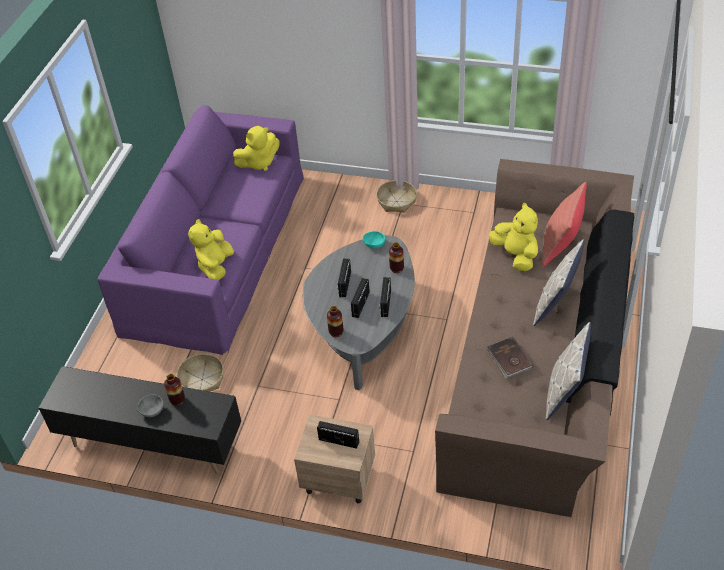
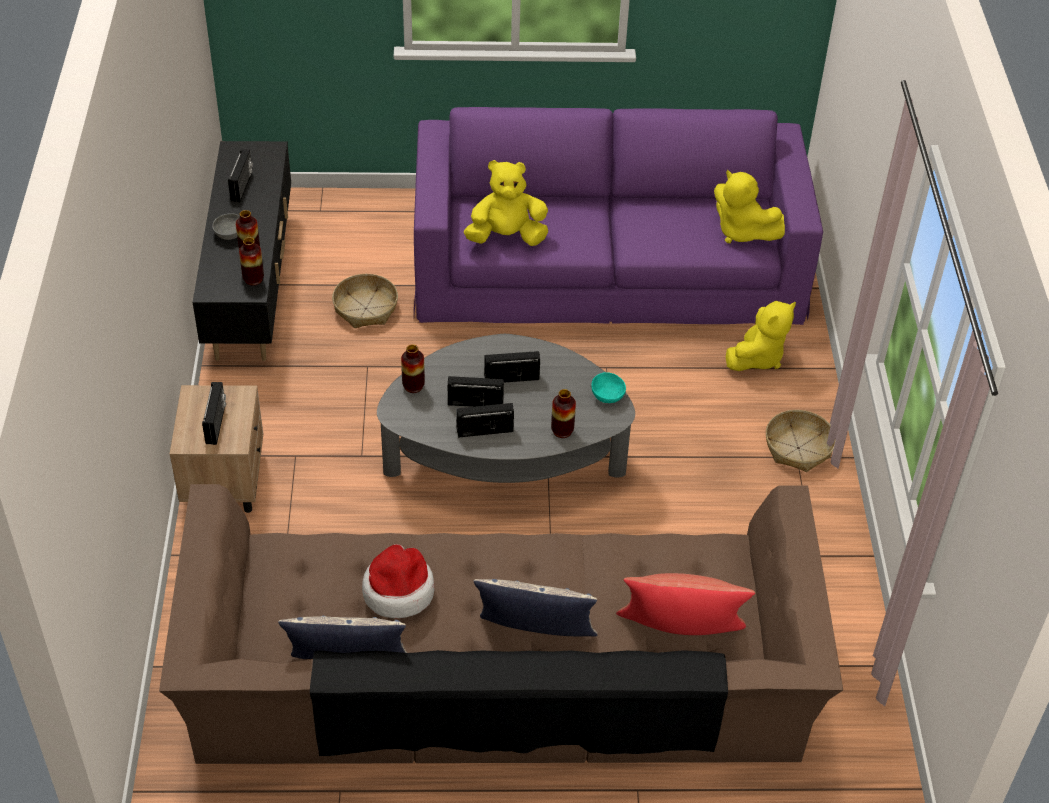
camera: 70 degrees right, 0 degrees up
(101, 398) = (242, 186): none -> radio
(208, 401) = (253, 279): none -> vase
(509, 359) = (398, 590): brown book -> hat
(516, 255) = (634, 573): yellow plush toy -> yellow plush toy (757, 357)

